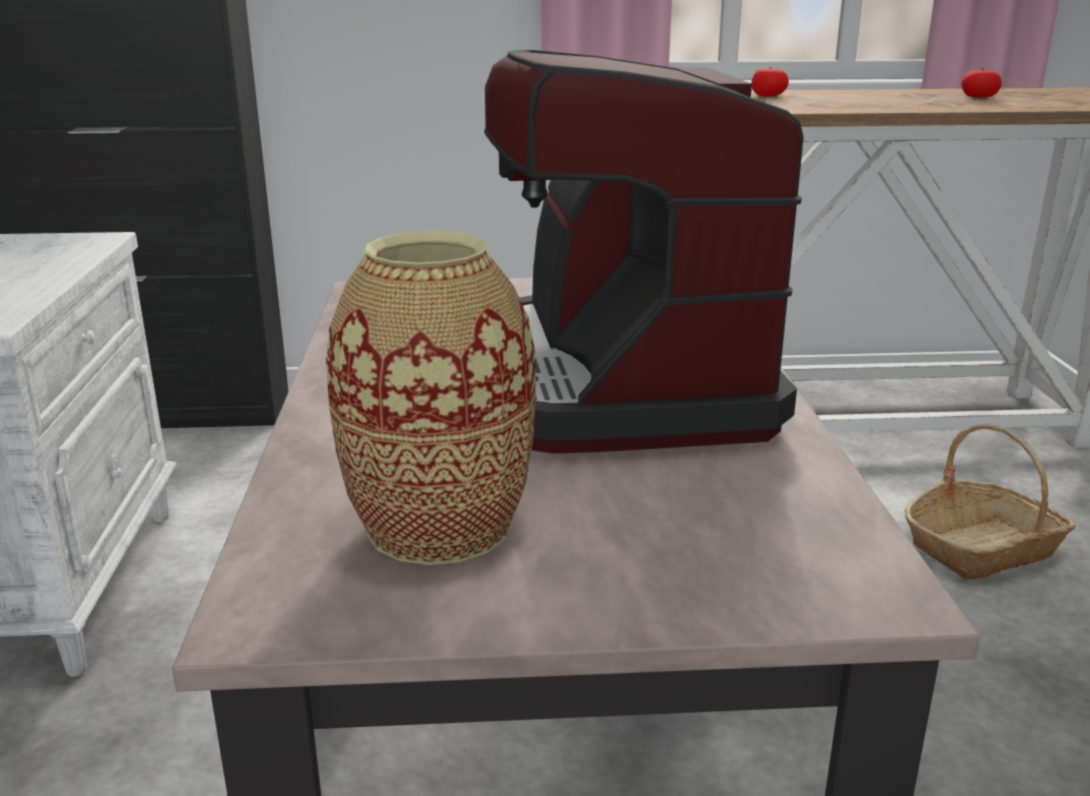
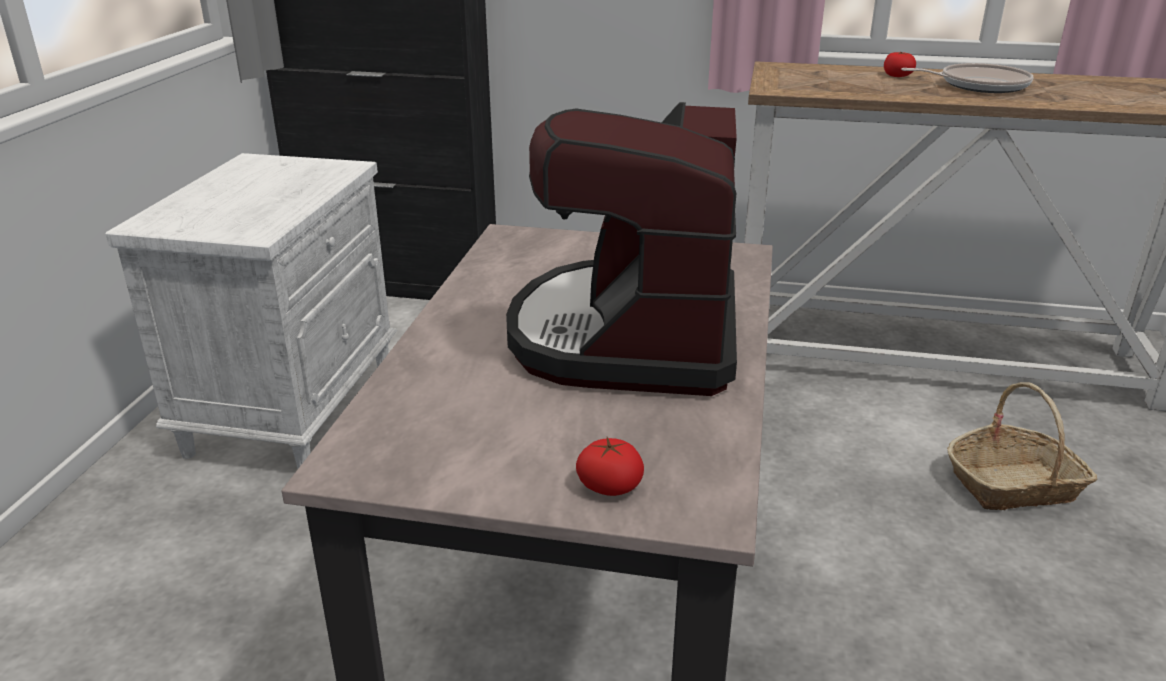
camera: 15 degrees right, 5 degrees up
(439, 526) = (464, 426): vase -> none
(861, 99) = (978, 85): none -> frying pan
(978, 97) = (1092, 89): tomato -> tomato (609, 486)

